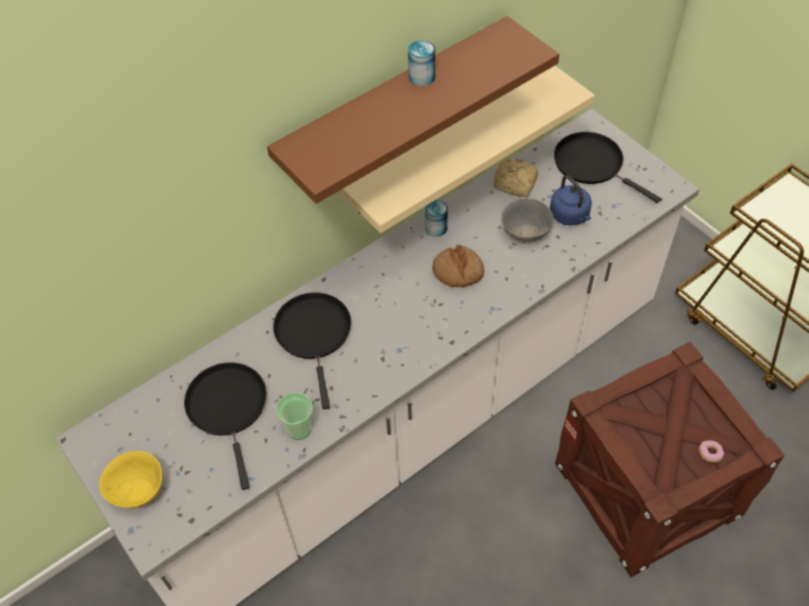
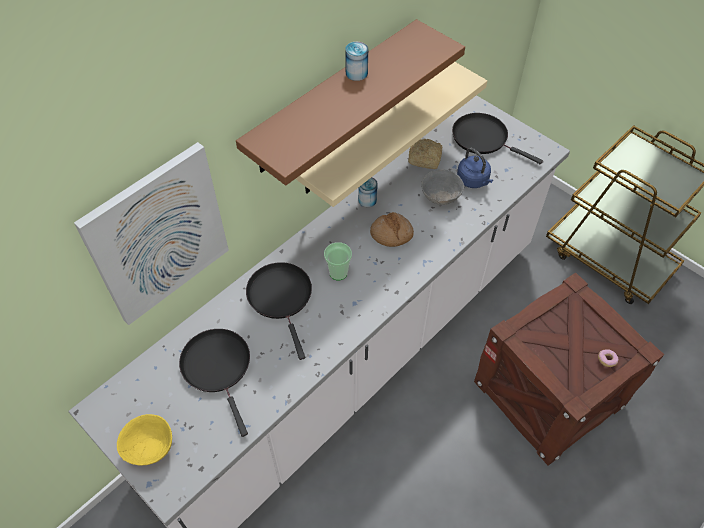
camera: 10 degrees left, 0 degrees up
(169, 247) = (158, 235): none -> picture
(299, 429) = (281, 379): cup -> cup (338, 273)

